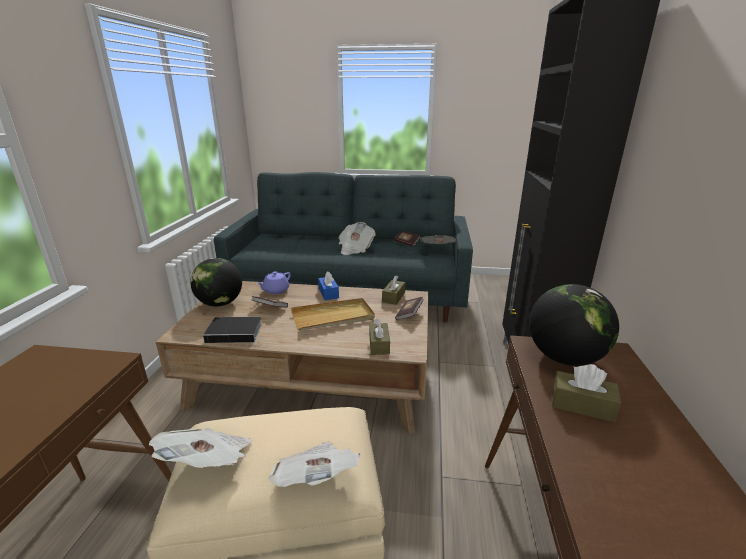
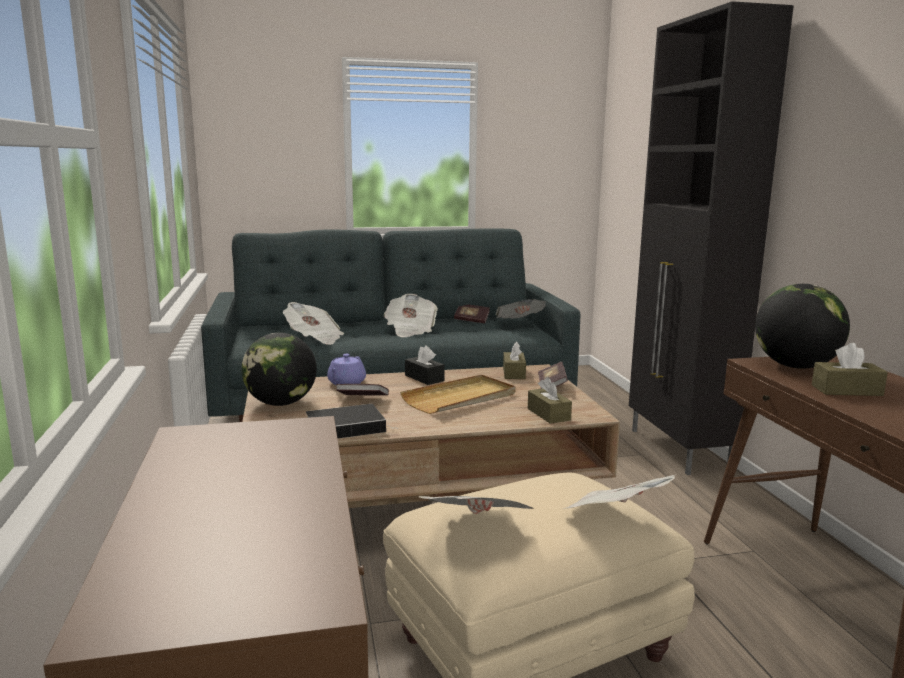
camera: 20 degrees left, 10 degrees down
(289, 249) = (314, 339): none -> newspaper
(328, 293) = (424, 378): blue tissue box -> black tissue box

